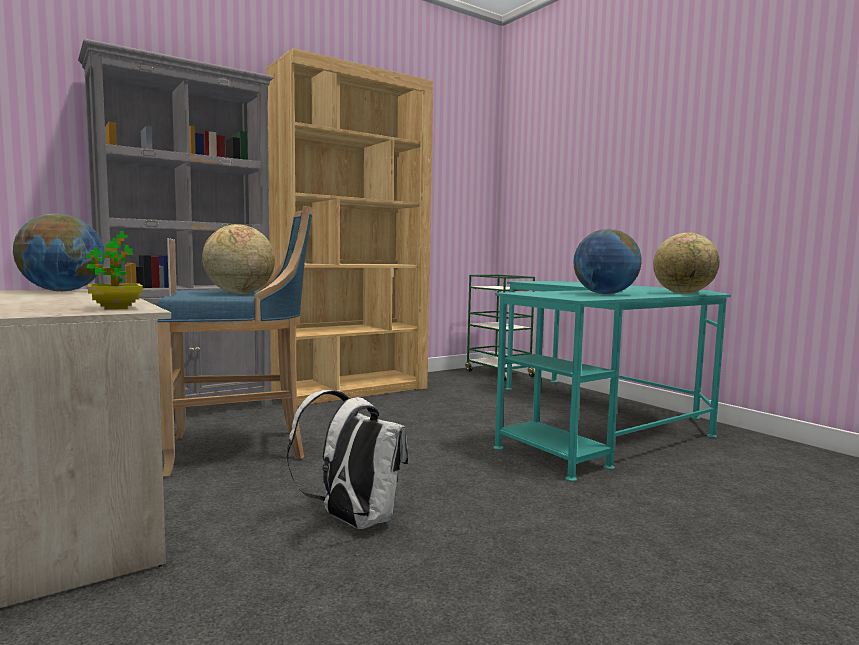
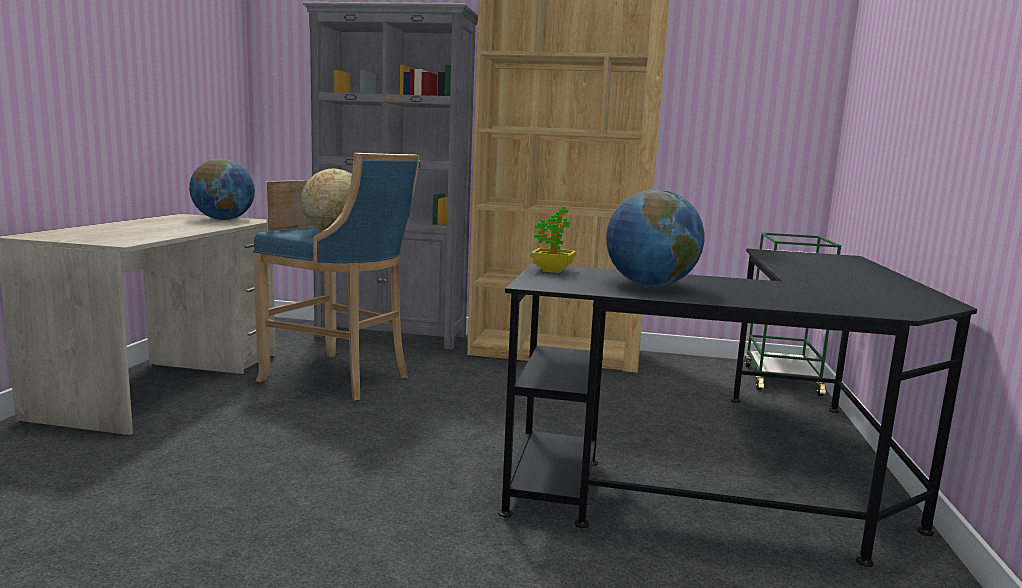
camera: 45 degrees right, 5 degrees up
(115, 308) = (125, 239): potted plant -> potted plant (552, 271)
(352, 521) = (263, 459): white backpack -> none
(599, 419) = (747, 474): turquoise desk -> black desk
(683, 293) = (819, 304): globe -> none

